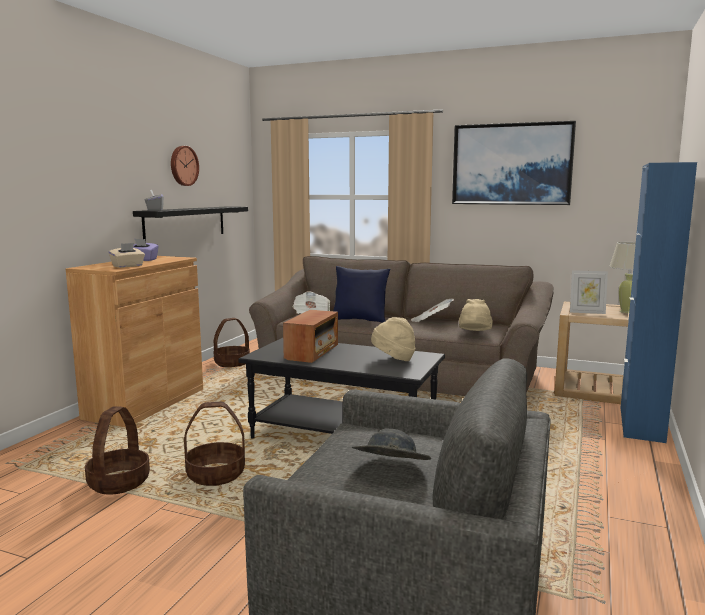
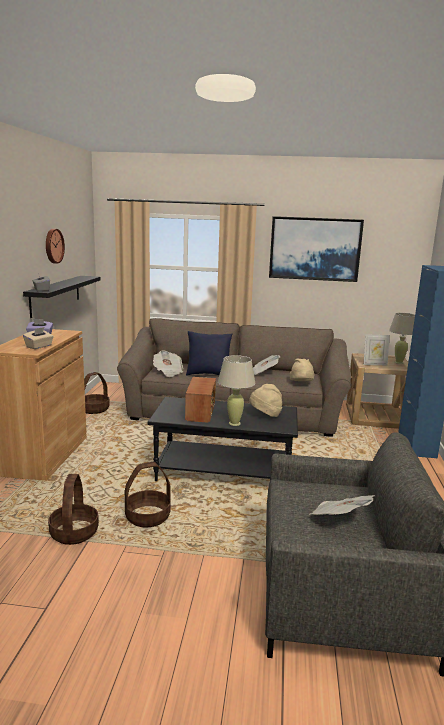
camera: 15 degrees left, 5 degrees up
(344, 365) = (234, 423): none -> beige table lamp
(390, 471) = (339, 519): grey hat -> newspaper

